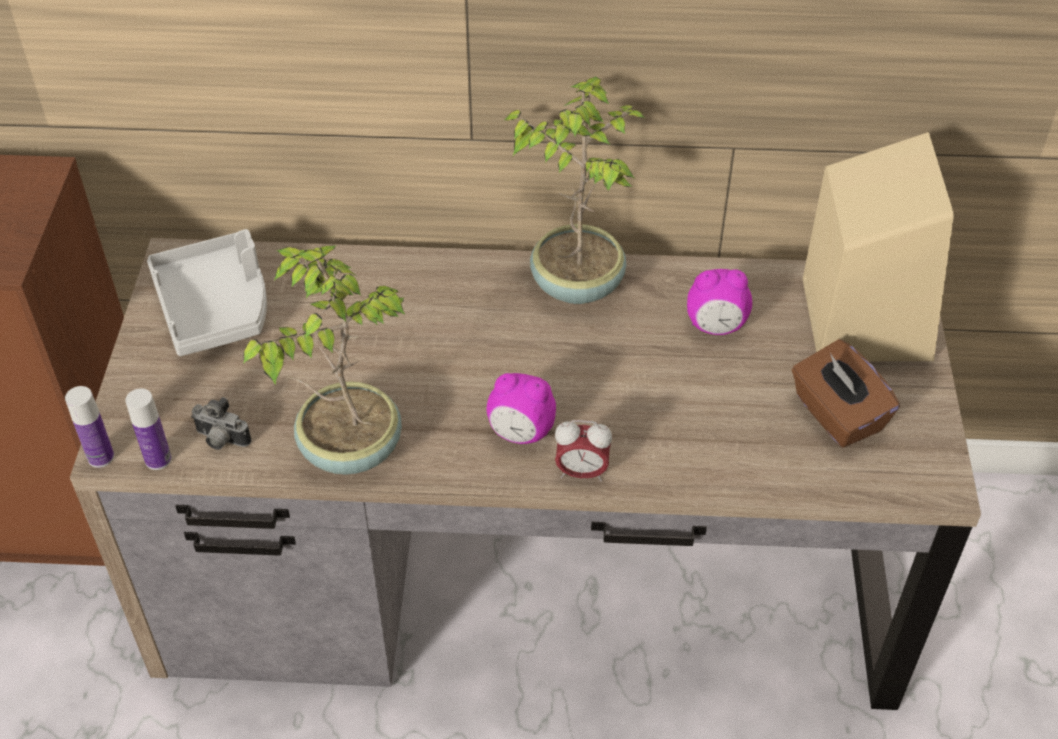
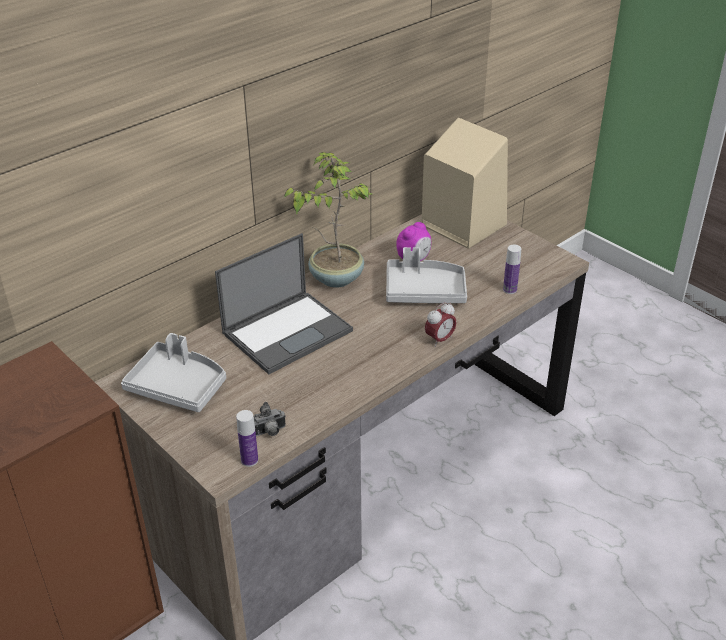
camera: 45 degrees left, 10 degrees down
(101, 457) = (218, 479): bottle -> bottle (510, 290)
(348, 448) = (332, 395): potted plant -> none
(420, 320) = (288, 331): none -> laptop
(521, 432) = (395, 342): alarm clock -> none
(663, 385) = (424, 291): none -> grey tray
(837, 415) = (500, 262): brown tissue box -> none

